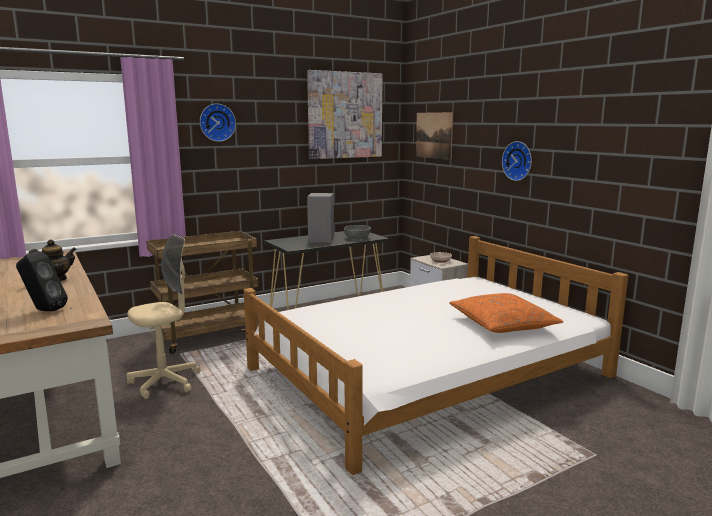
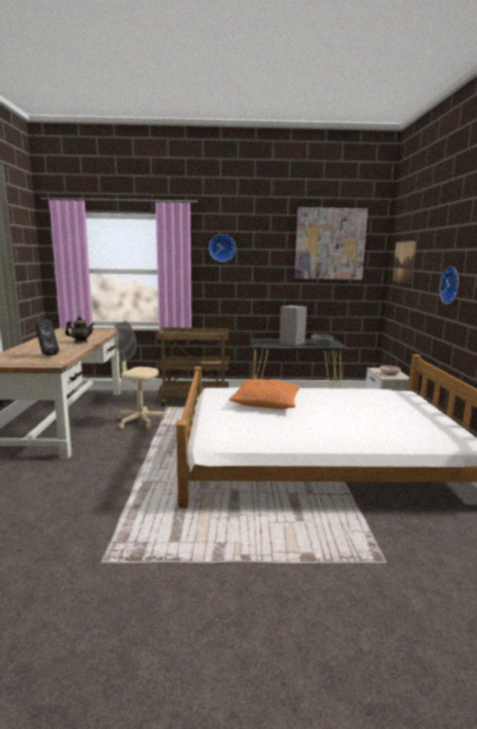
camera: 30 degrees right, 0 degrees up
(165, 382) = (139, 421): beige office chair -> beige office chair turned 150 degrees counterclockwise
(502, 324) = (371, 428): orange pillow -> orange pillow (266, 402)

